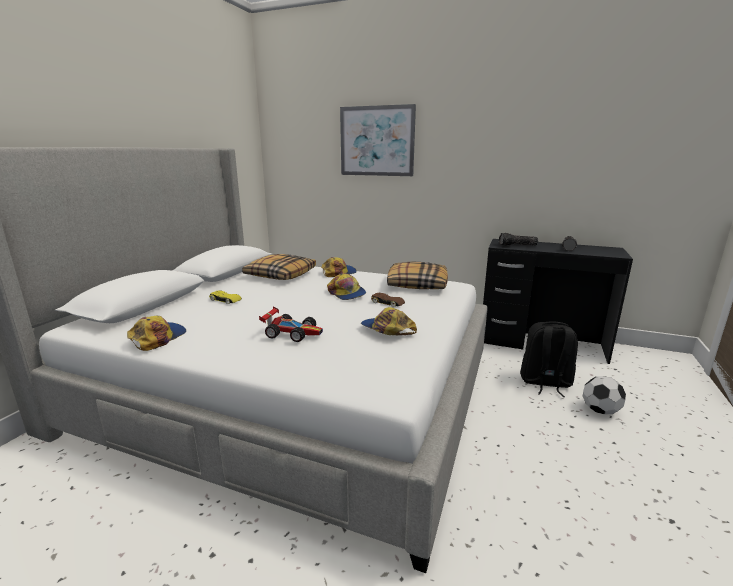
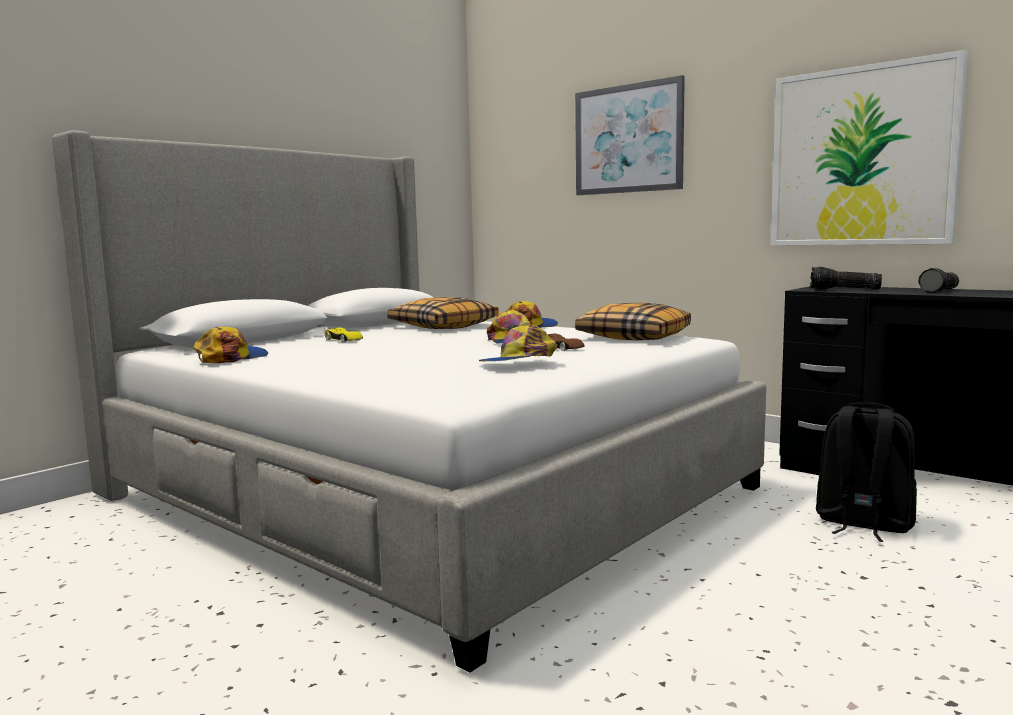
camera: 20 degrees right, 10 degrees down
(292, 333) = (388, 359): toy car -> none
(387, 330) = (519, 362): cap -> cap turned 90 degrees counterclockwise
(523, 166) = (862, 157): none -> picture
(600, 410) = (943, 567): football -> none

